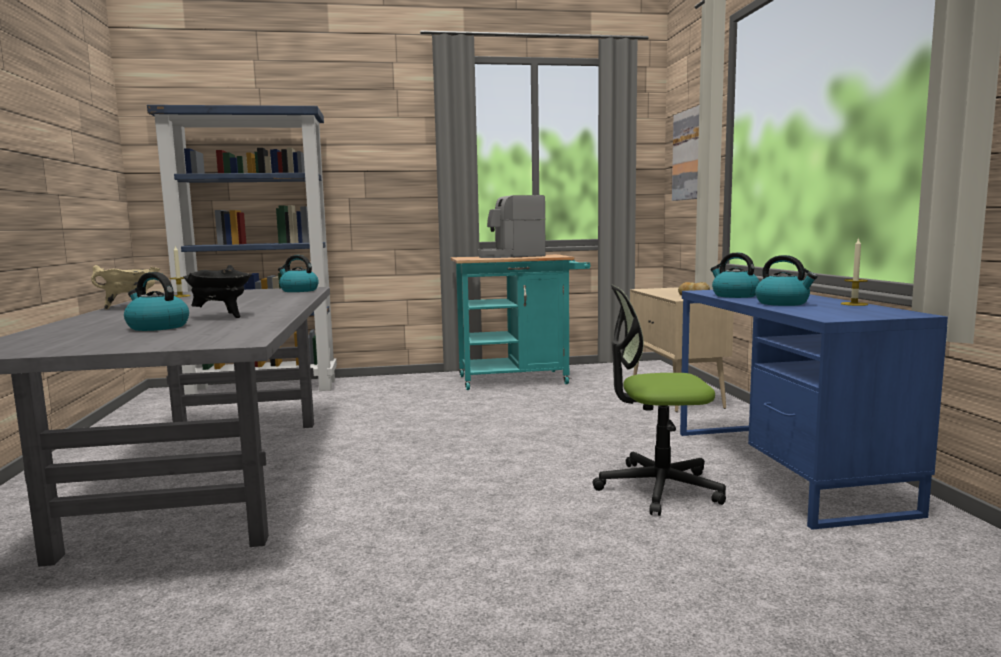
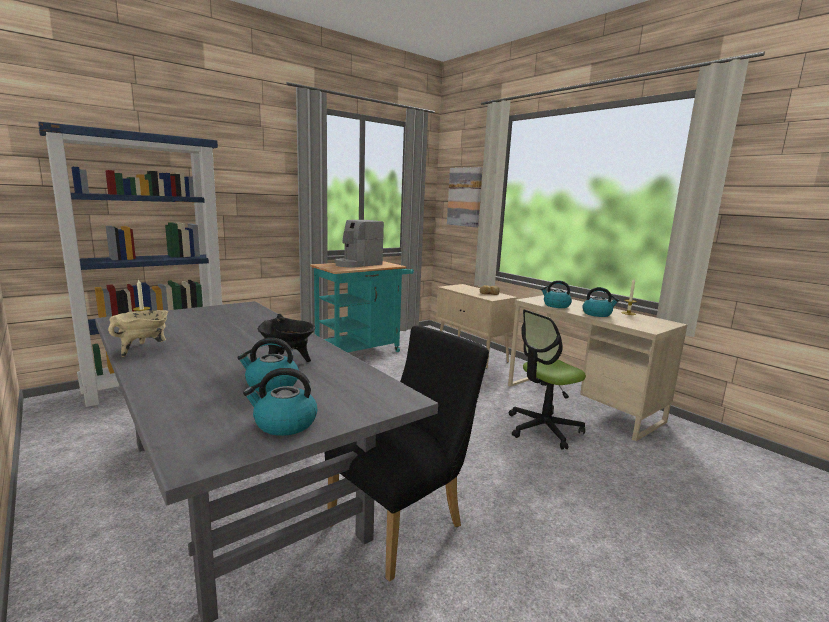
camera: 30 degrees left, 5 degrees up
(298, 290) = (245, 309): kettle -> kettle (284, 424)
(318, 539) = (404, 522): none -> black chair
(782, 469) = (581, 402): blue desk -> beige desk

